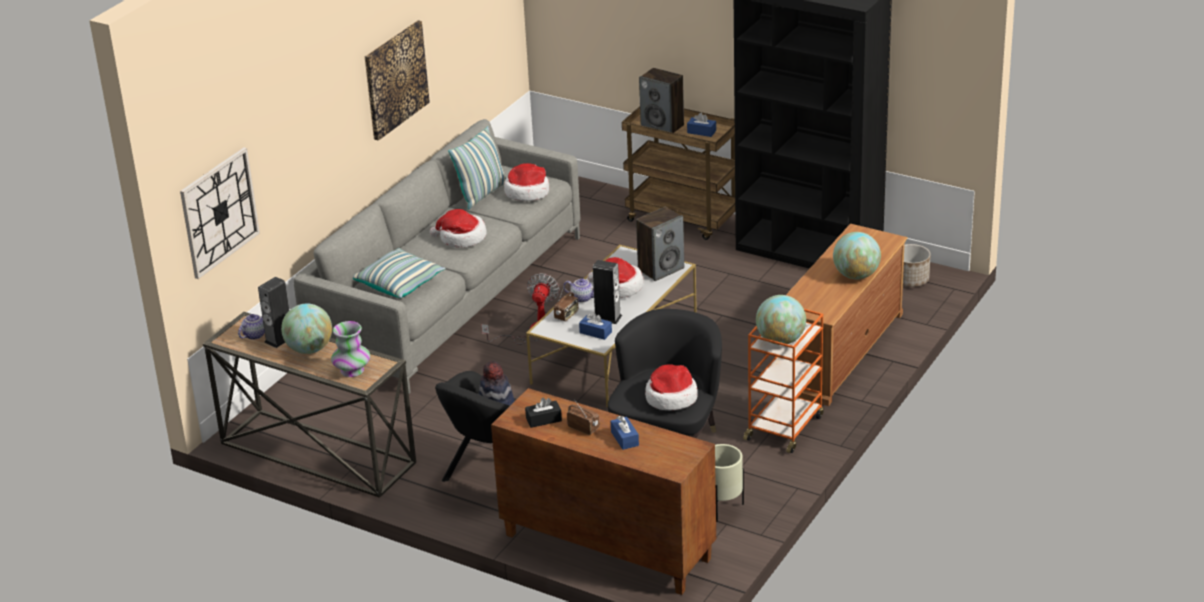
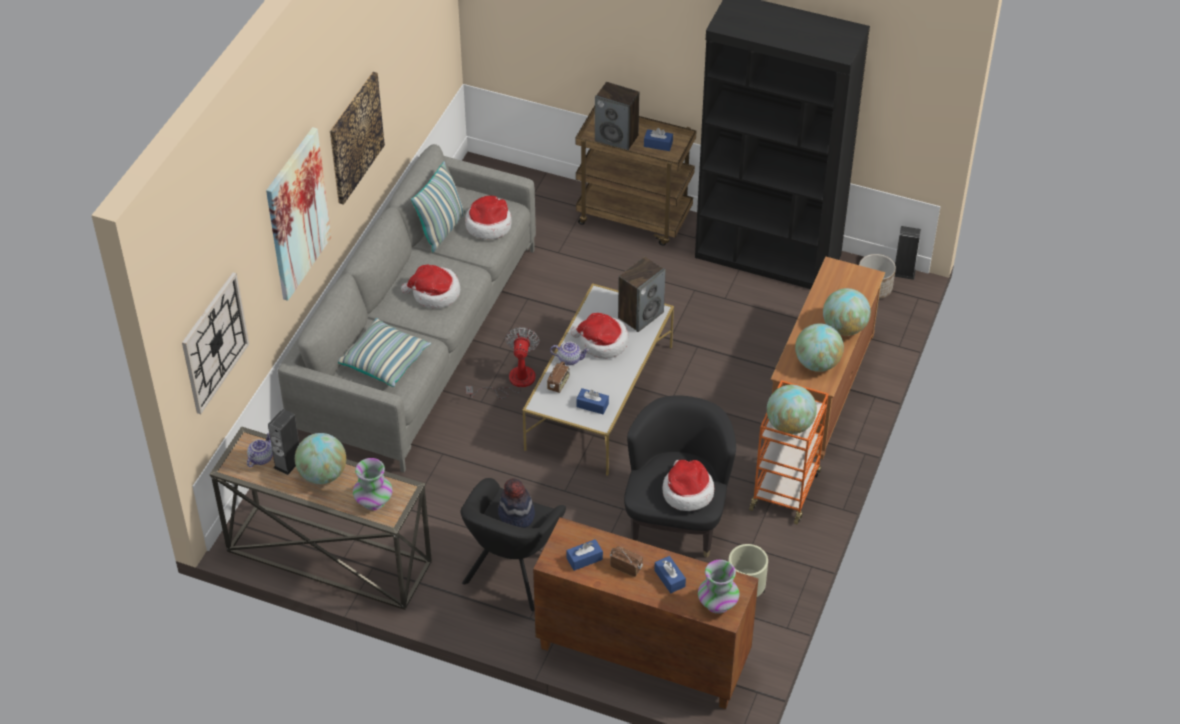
camera: 10 degrees left, 15 degrees up
(323, 125) = (297, 214): none -> picture
(543, 419) = (584, 559): black tissue box -> blue tissue box
(607, 317) = (600, 384): speaker -> speaker (903, 272)
(668, 460) = (717, 603): none -> vase
(822, 300) = (817, 363): none -> globe

